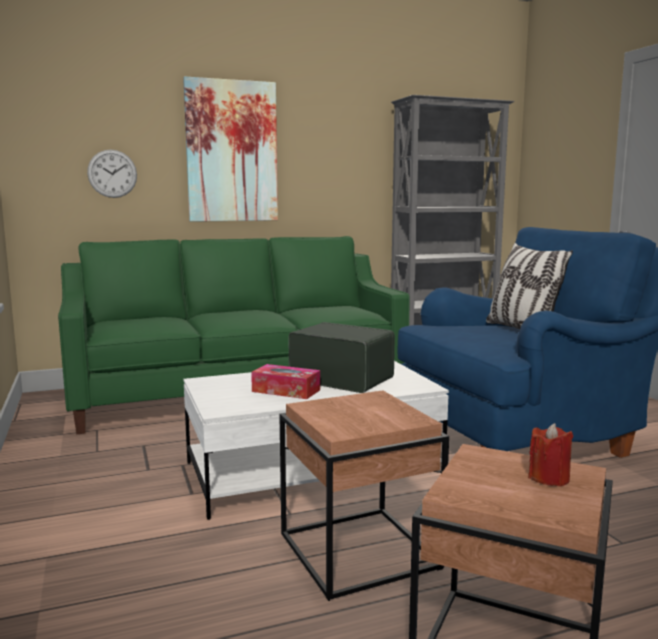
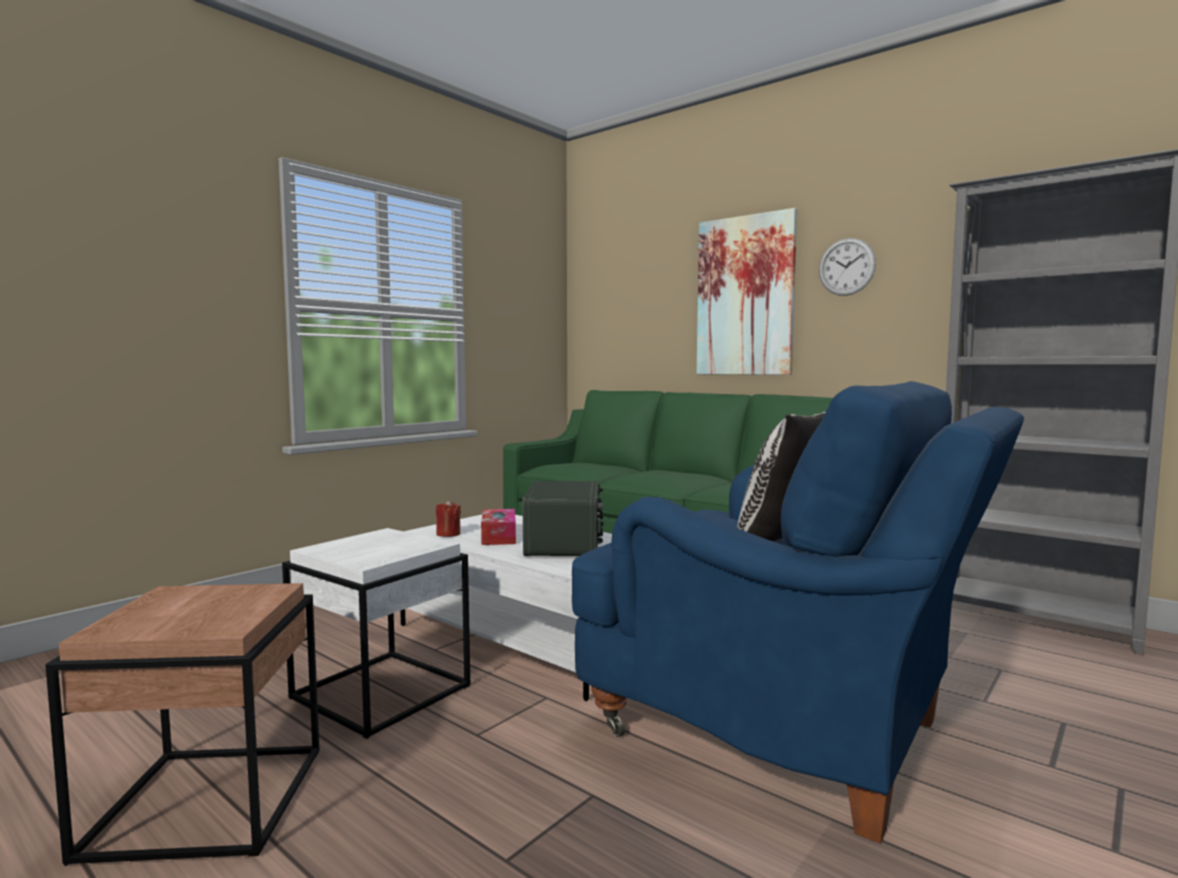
camera: 60 degrees right, 5 degrees down
(112, 173) = (638, 327): wall clock -> wall clock (846, 267)
(356, 551) = (381, 691): brown side table -> white side table
(549, 478) = (206, 617): red candle -> red candle (448, 534)

